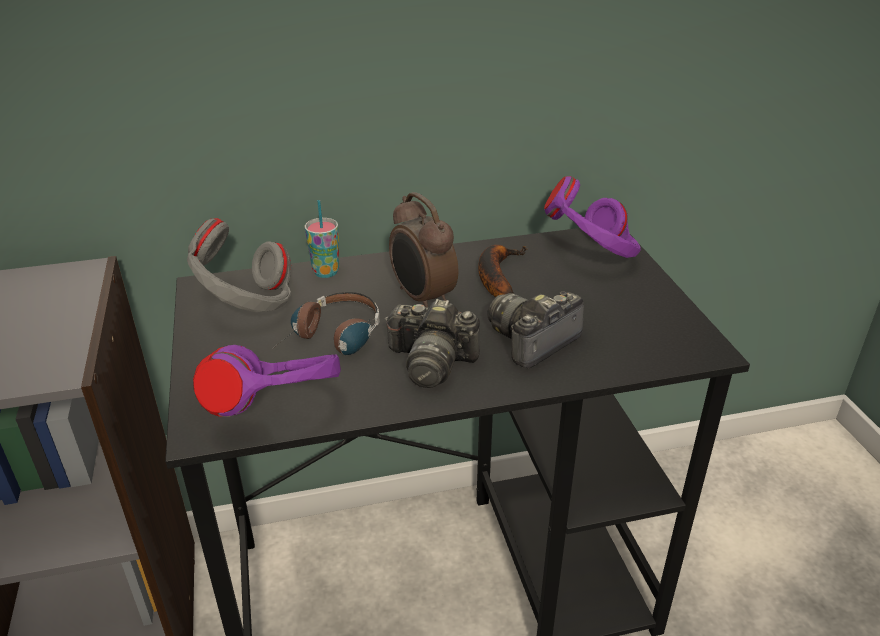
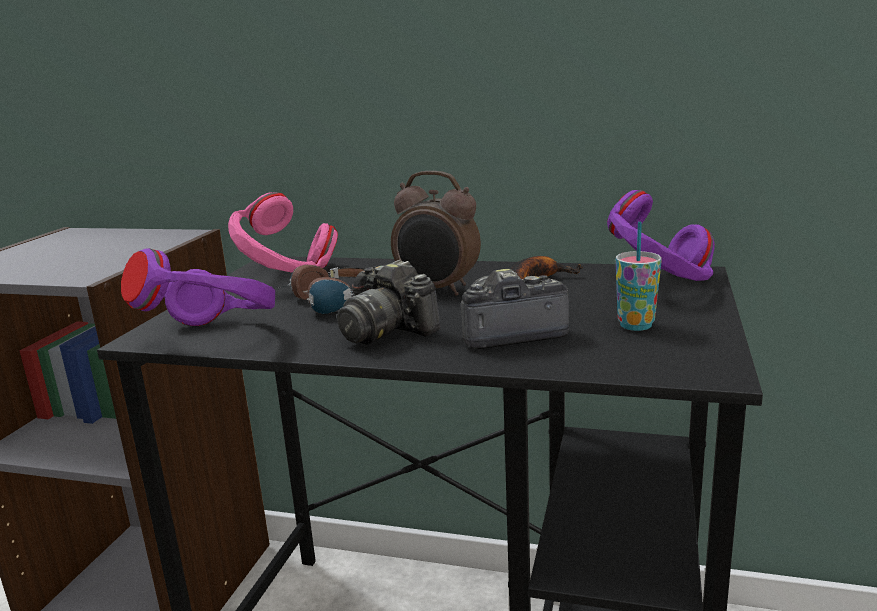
camera: 30 degrees right, 15 degrees down
(246, 305) = (286, 275): grey headphones -> pink headphones
(326, 272) = (376, 265): cup -> cup (635, 325)
(422, 298) = (437, 290): alarm clock -> alarm clock turned 60 degrees counterclockwise

